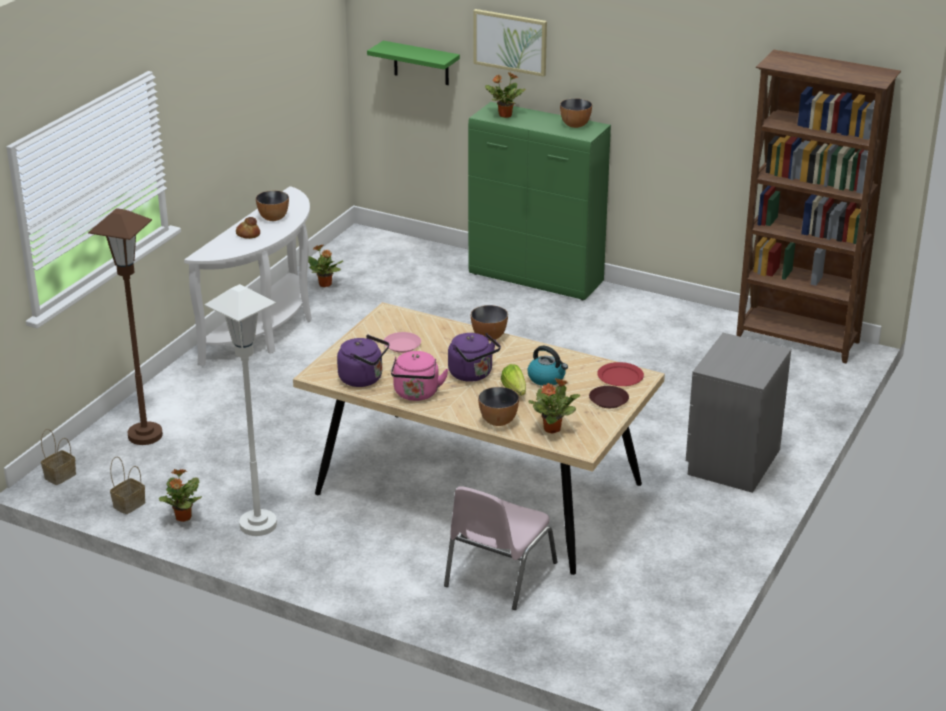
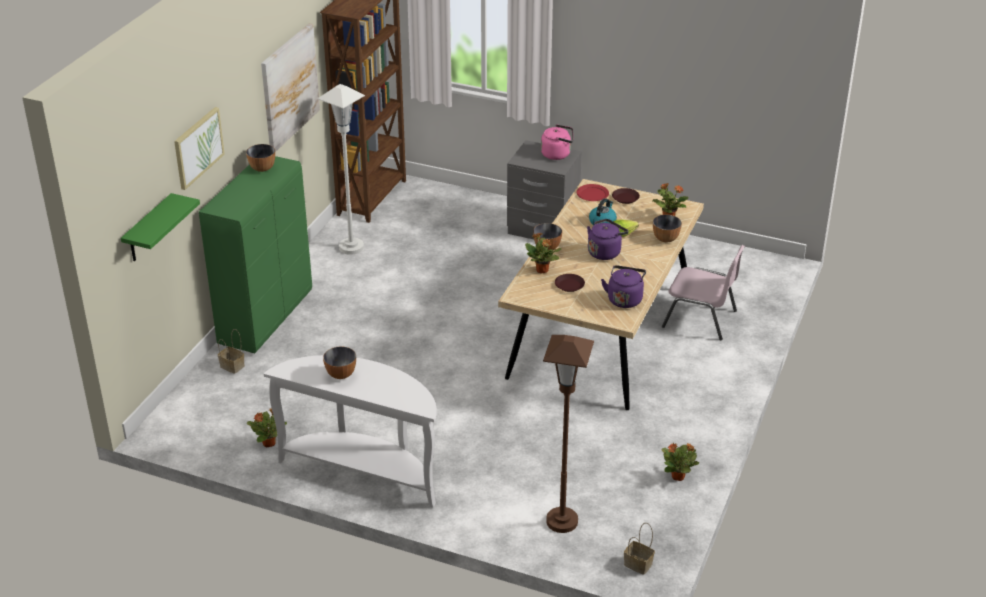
camera: 95 degrees left, 5 degrees up
(129, 505) = (670, 511): basket -> basket (233, 366)
(248, 234) = (378, 385): bread -> none
(258, 524) = (676, 435): white floor lamp -> white floor lamp (351, 247)
(402, 345) = (569, 285): pink plate -> brown plate
(416, 394) = (640, 274): pink kettle -> pink kettle (557, 154)
(504, 115) = (235, 202): potted plant -> potted plant (542, 270)
(690, 95) = (289, 87): none -> picture

